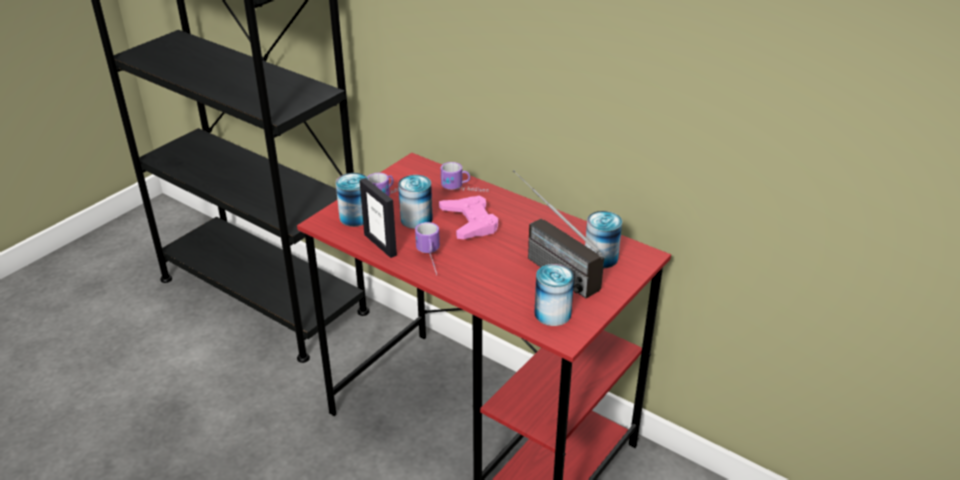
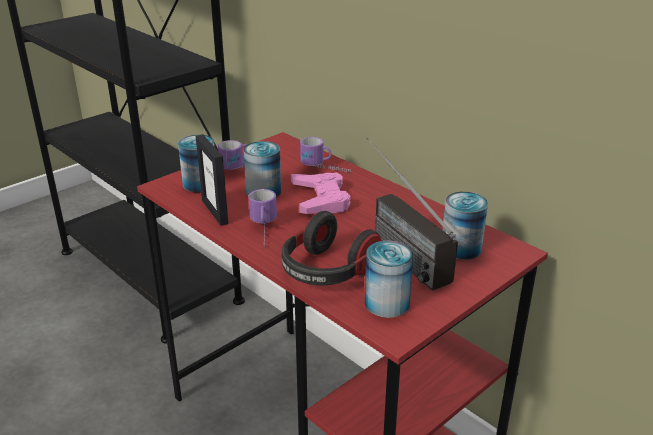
camera: 10 degrees right, 5 degrees down
(496, 291) = (327, 272): none -> headphones

